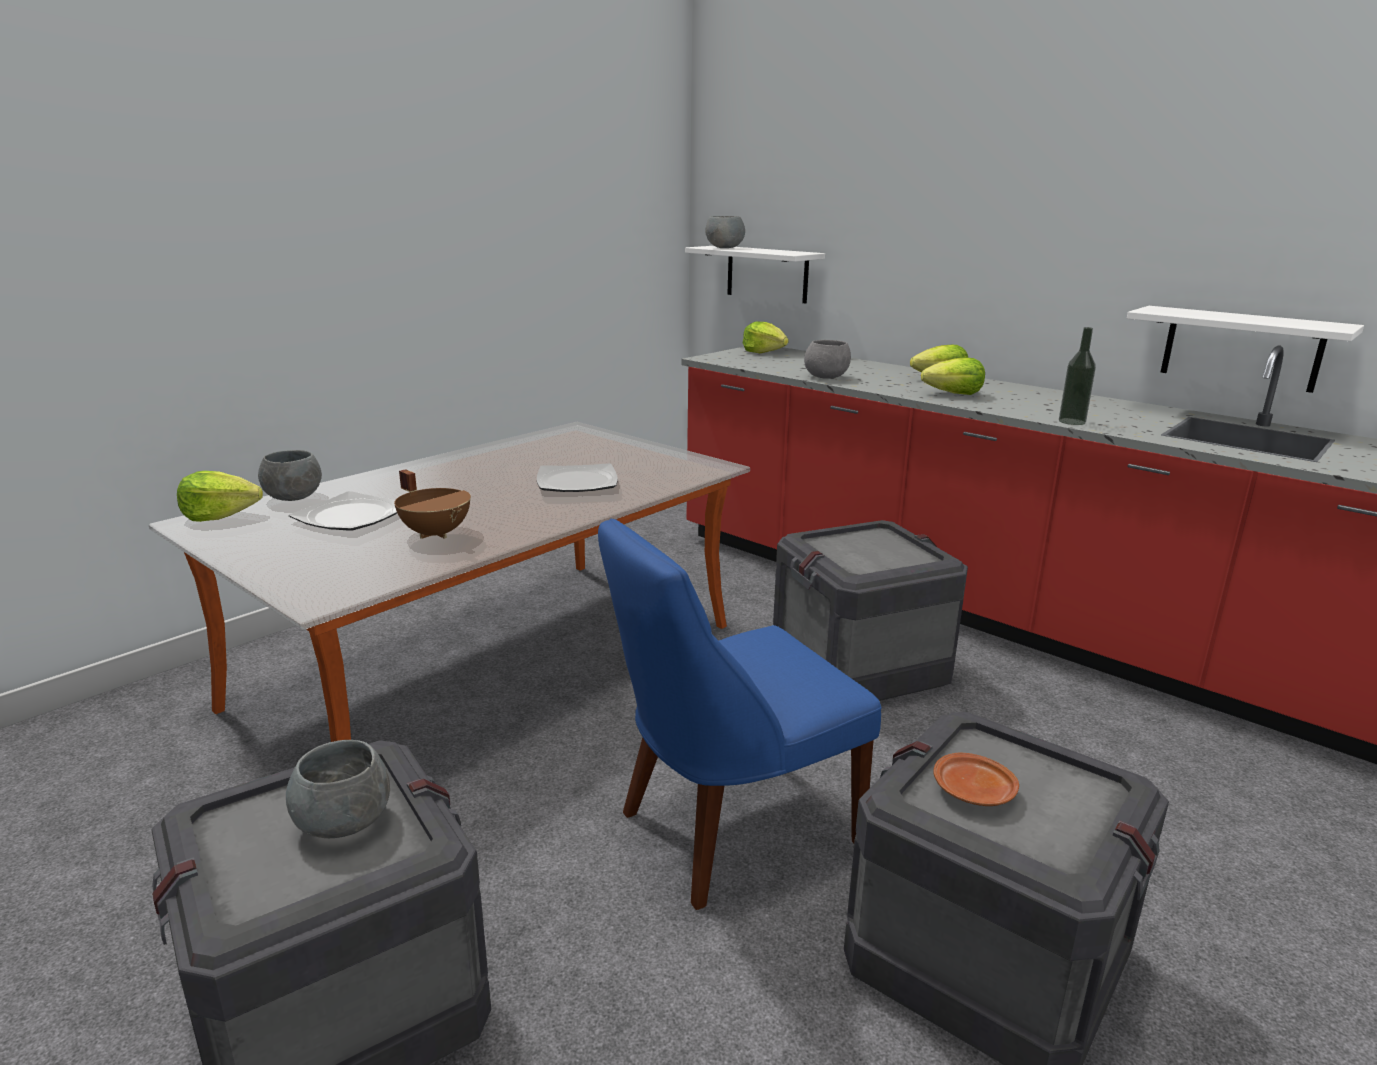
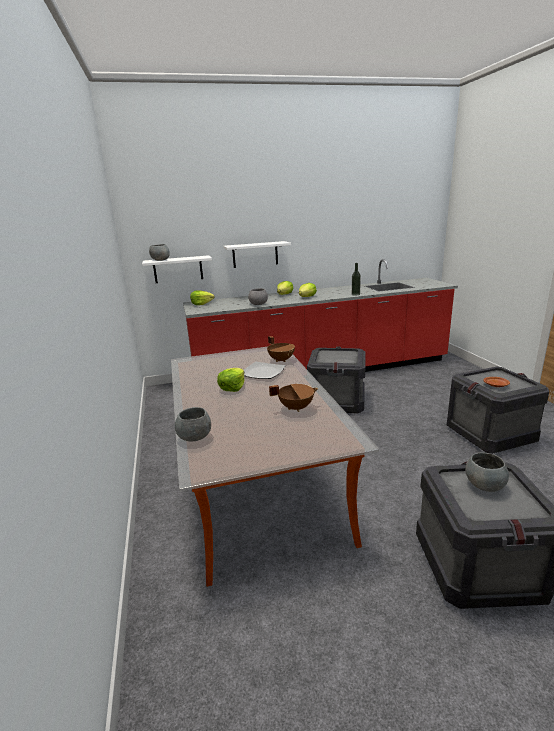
camera: 55 degrees left, 0 degrees up
(220, 515) = (197, 461): lettuce -> lettuce (232, 388)
(351, 516) = (246, 424): plate -> none
(656, 481) = (281, 360): none -> brown cooking pot
(729, 830) = (414, 454): blue chair -> none
(1241, 348) = (364, 262): white shelf -> white shelf (255, 254)

